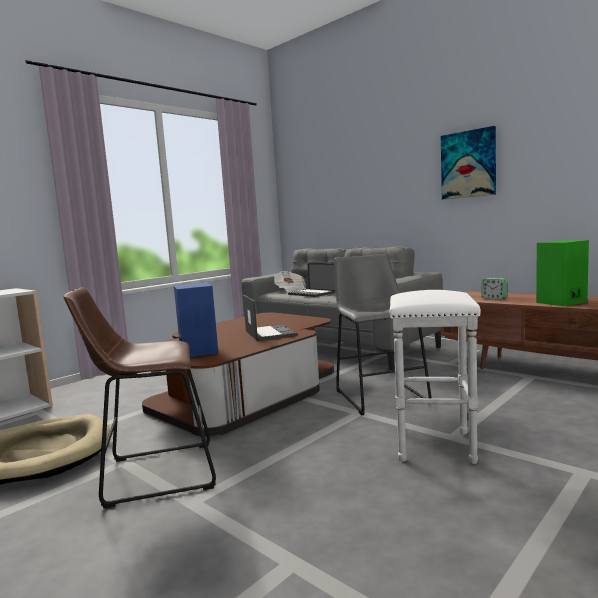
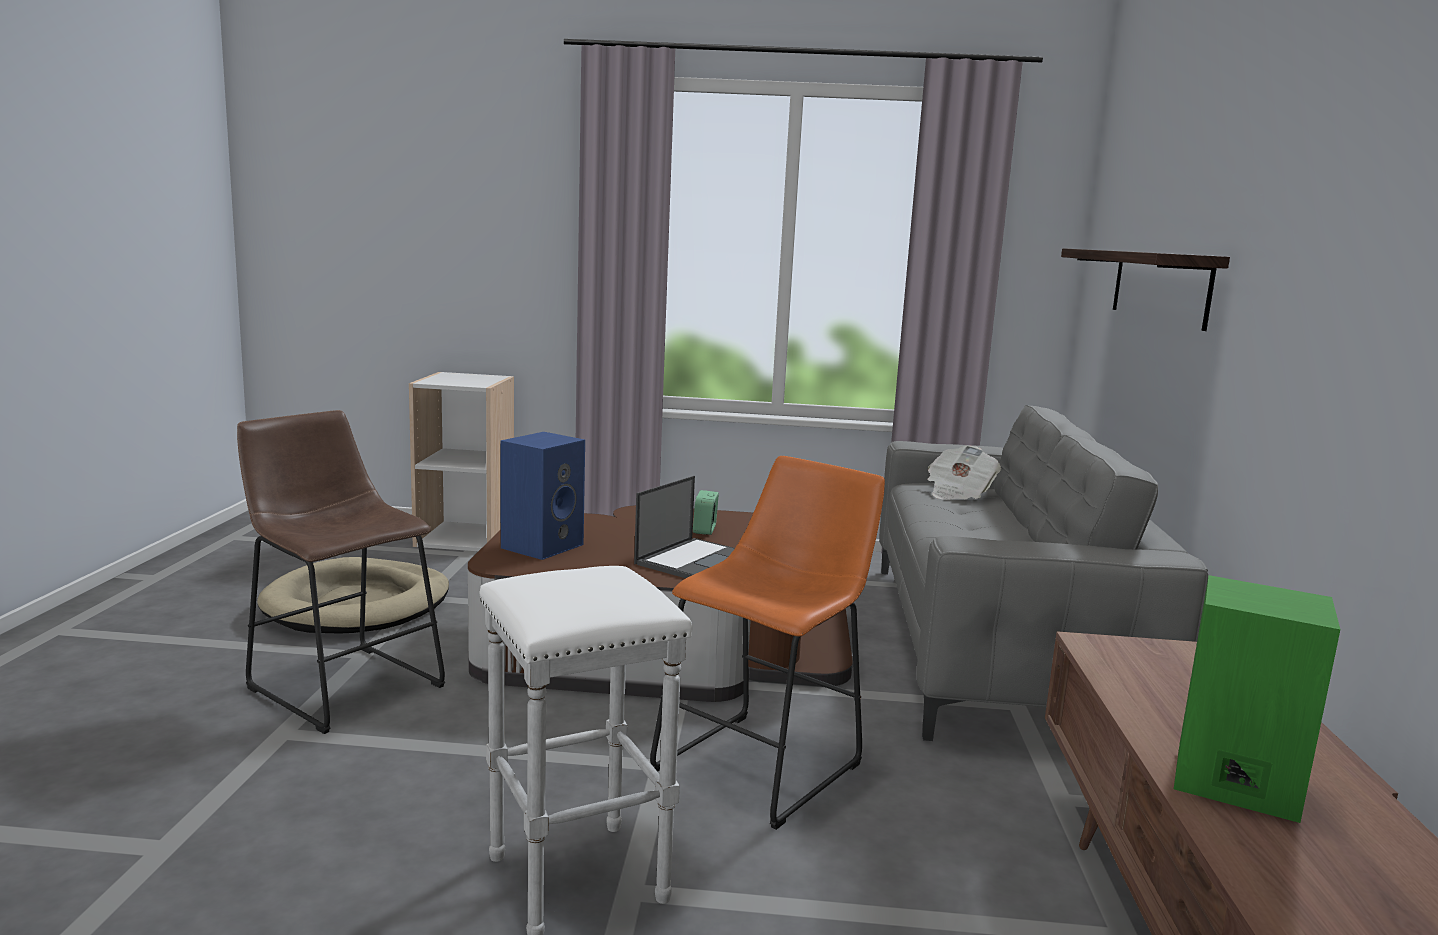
camera: 50 degrees right, 5 degrees up
(312, 293) = (955, 513): laptop -> none
(354, 188) = (1159, 286): none -> shelf
(379, 395) = (766, 763): grey stool -> orange stool
(468, 164) = (1320, 280): picture -> none
(494, 298) = (1163, 687): alarm clock -> alarm clock (705, 530)

